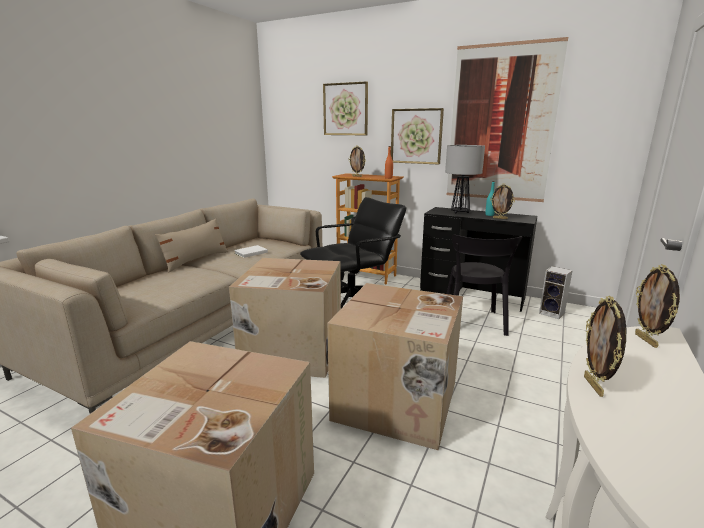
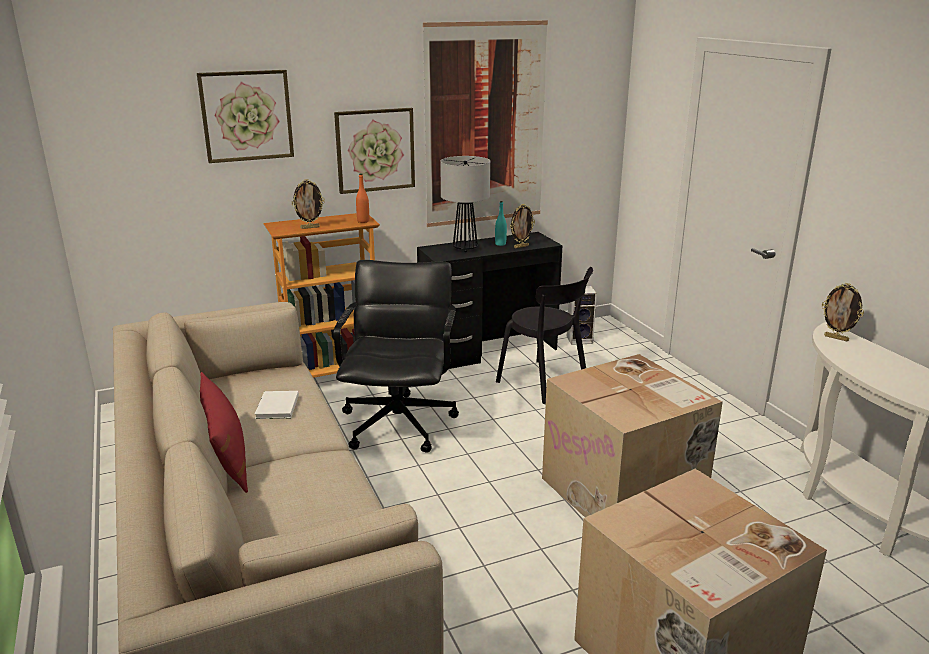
camera: 50 degrees left, 5 degrees up
(196, 260) = (226, 457): beige pillow -> red pillow
(291, 351) = (452, 511): cardboard box -> none
(594, 386) = (878, 380): picture frame -> none

